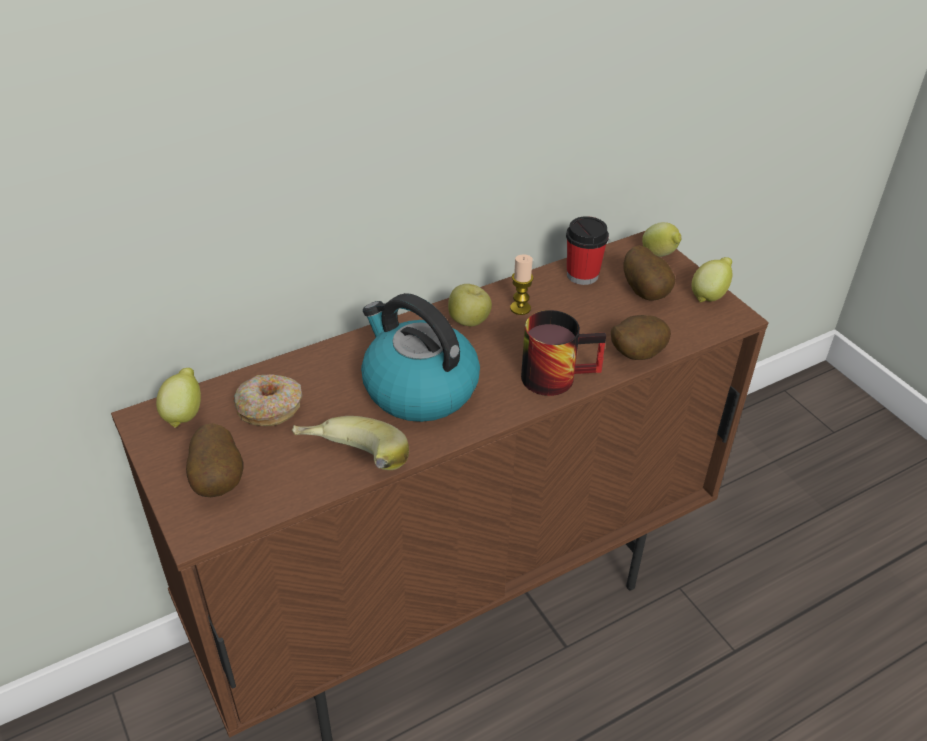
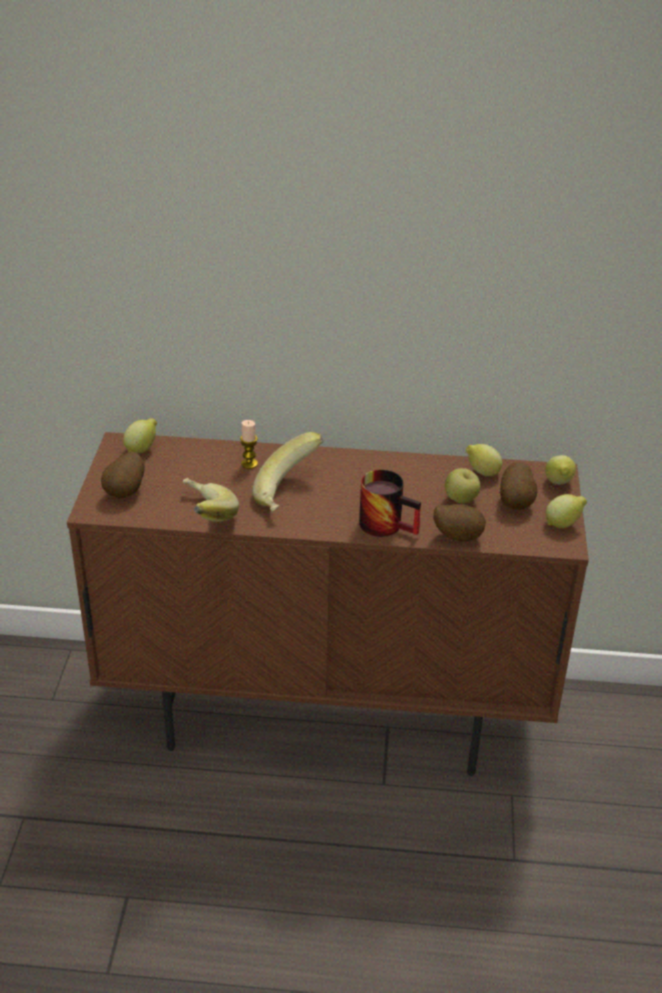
camera: 35 degrees right, 5 degrees down
(270, 407) = (192, 466): donut -> none
(418, 388) = (290, 494): kettle -> banana
(469, 321) = (366, 469): apple -> apple (461, 499)
(520, 308) = (411, 475): candle -> candle (249, 464)
(582, 275) = (482, 473): cup -> lemon

